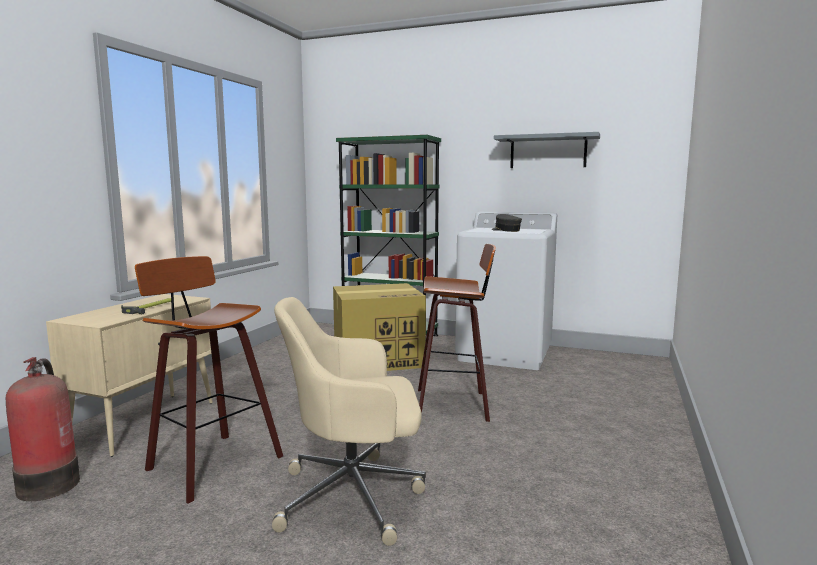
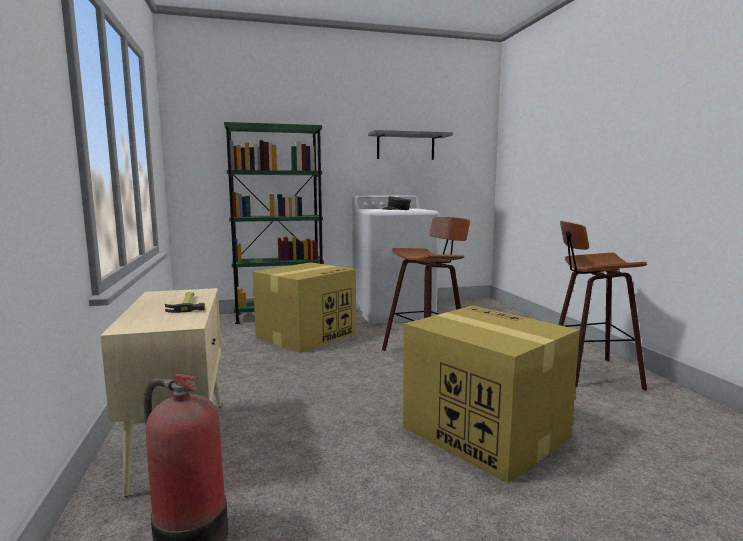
camera: 35 degrees left, 0 degrees up
(210, 463) = (326, 452): stool -> stool (590, 373)
(354, 496) = (483, 431): beige office chair -> cardboard box

